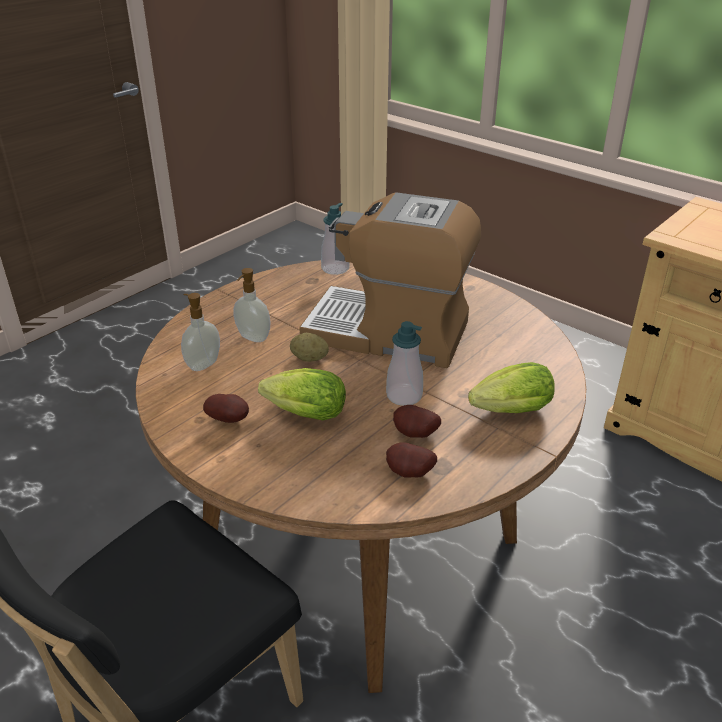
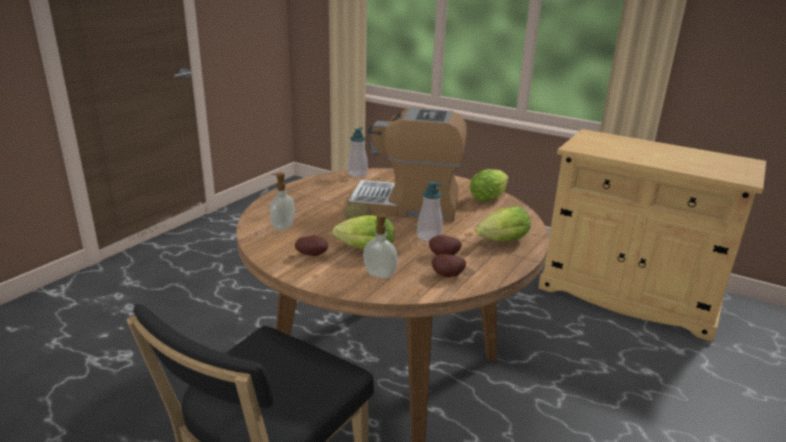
camera: 10 degrees left, 10 degrees down
(252, 338) = (313, 212): soap dispenser -> soap dispenser (379, 275)
(516, 323) = (489, 197): none -> lettuce

